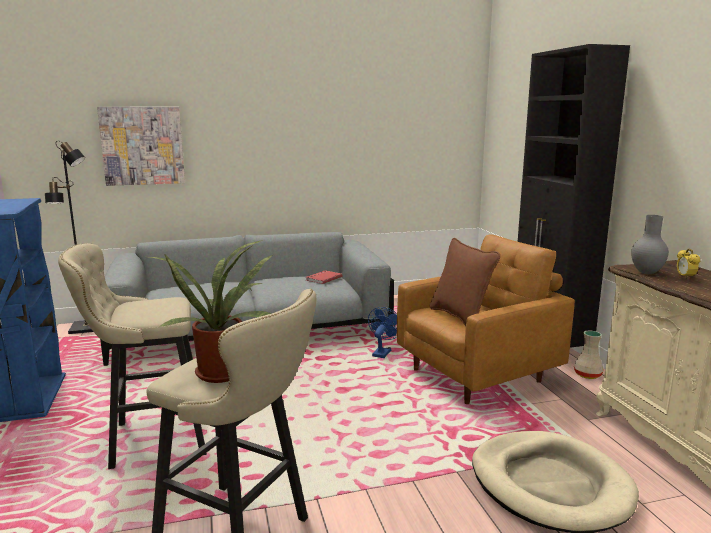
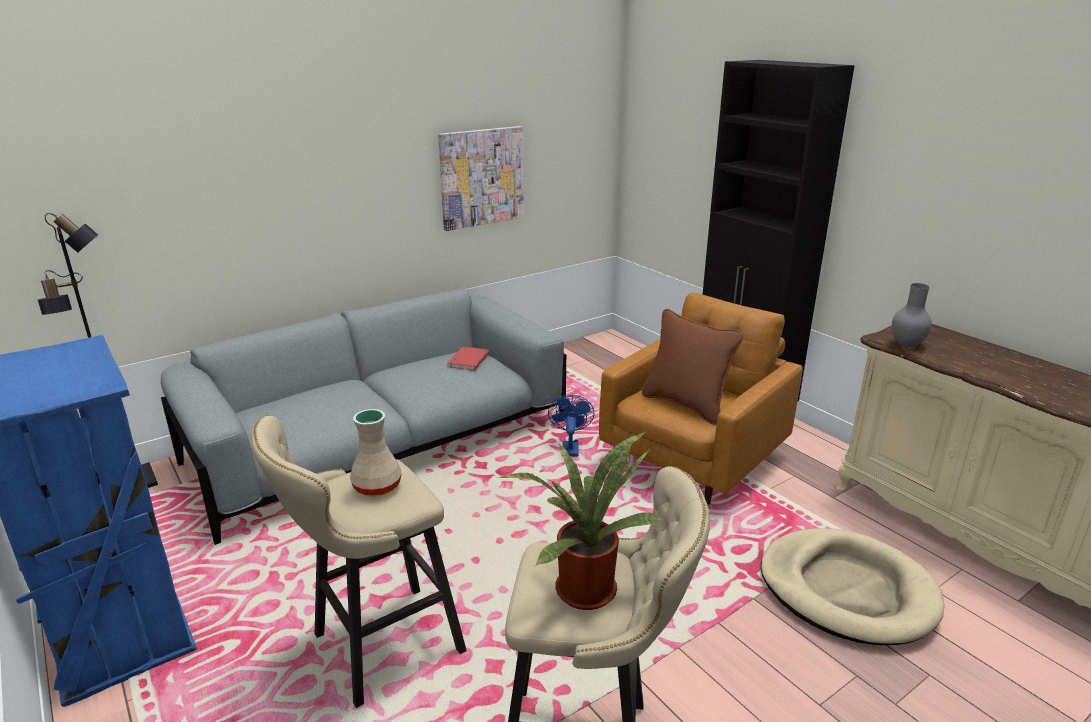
camera: 20 degrees left, 10 degrees up
(142, 146) = (178, 202): picture -> picture (481, 177)
(588, 375) = (801, 438): beige vase -> beige vase (378, 487)
(685, 277) = (945, 347): alarm clock -> none

